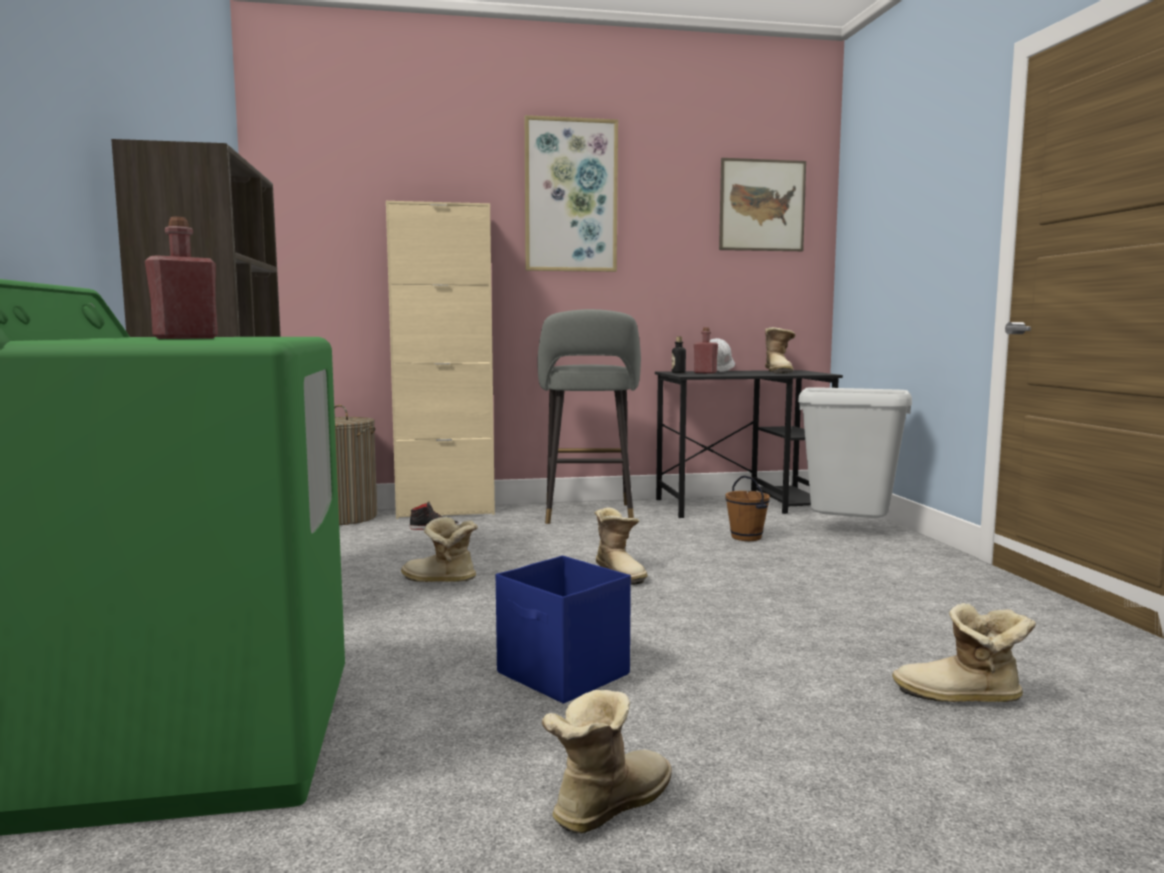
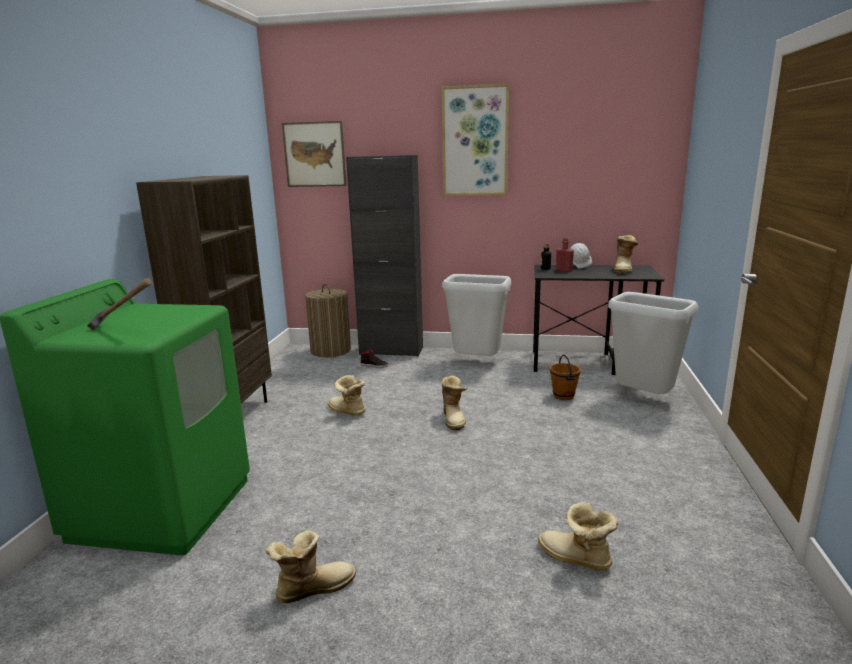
camera: 20 degrees right, 10 degrees up
(185, 338) = (124, 330): red bottle -> hammer
(445, 511) = (391, 351): beige cabinet -> black cabinet
(563, 674) = (359, 496): blue storage box -> none
(588, 515) = (476, 363): grey stool -> grey trash can
(762, 205) = (623, 140): picture -> picture (314, 154)

